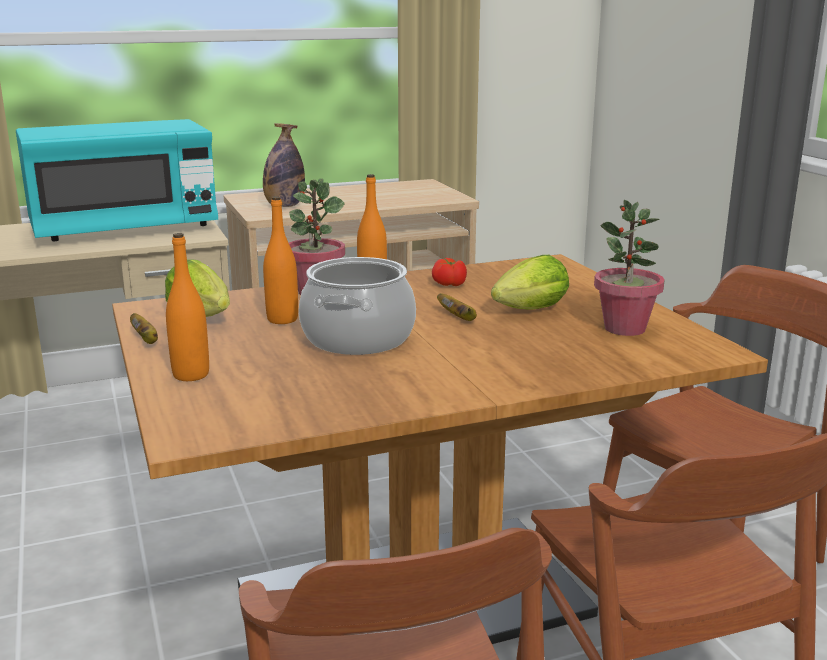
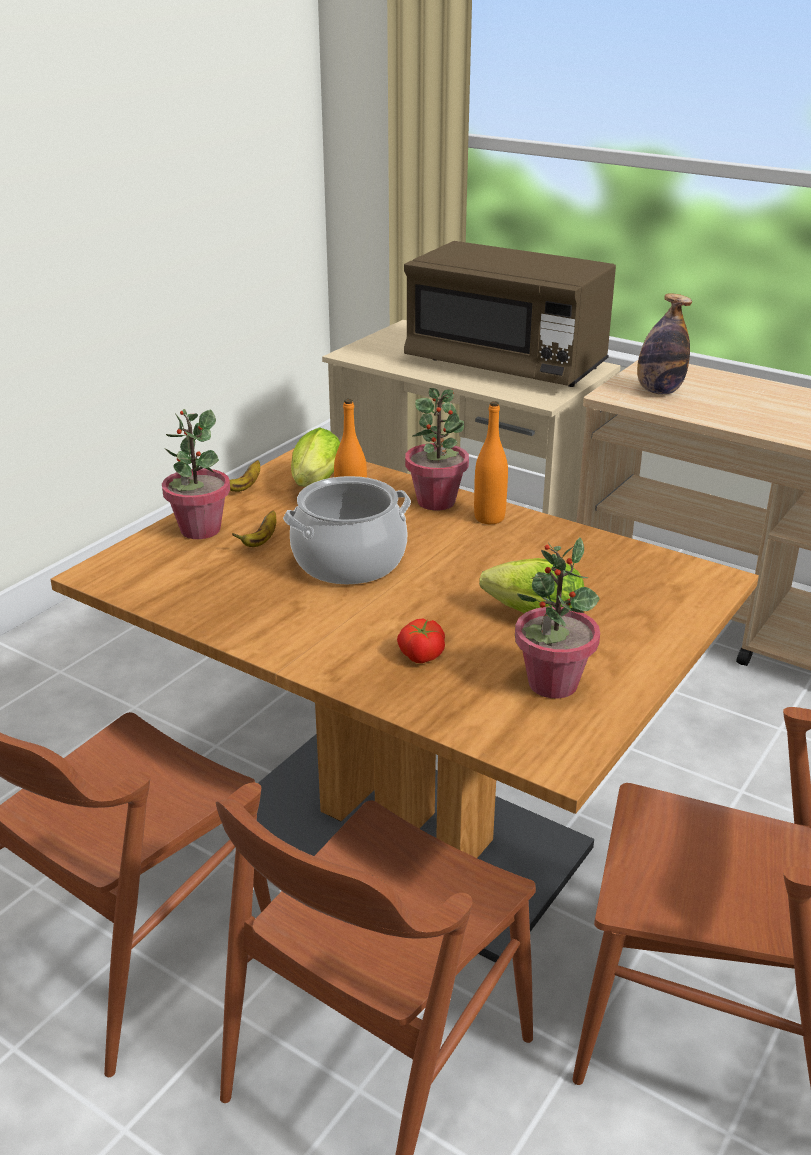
camera: 55 degrees right, 10 degrees up
(124, 229) = (506, 365): turquoise microwave -> brown microwave
(191, 375) = (200, 530): orange bottle -> potted plant
(449, 284) = (550, 550): tomato -> tomato (420, 655)
(459, 318) = (461, 587): banana -> banana (261, 540)

